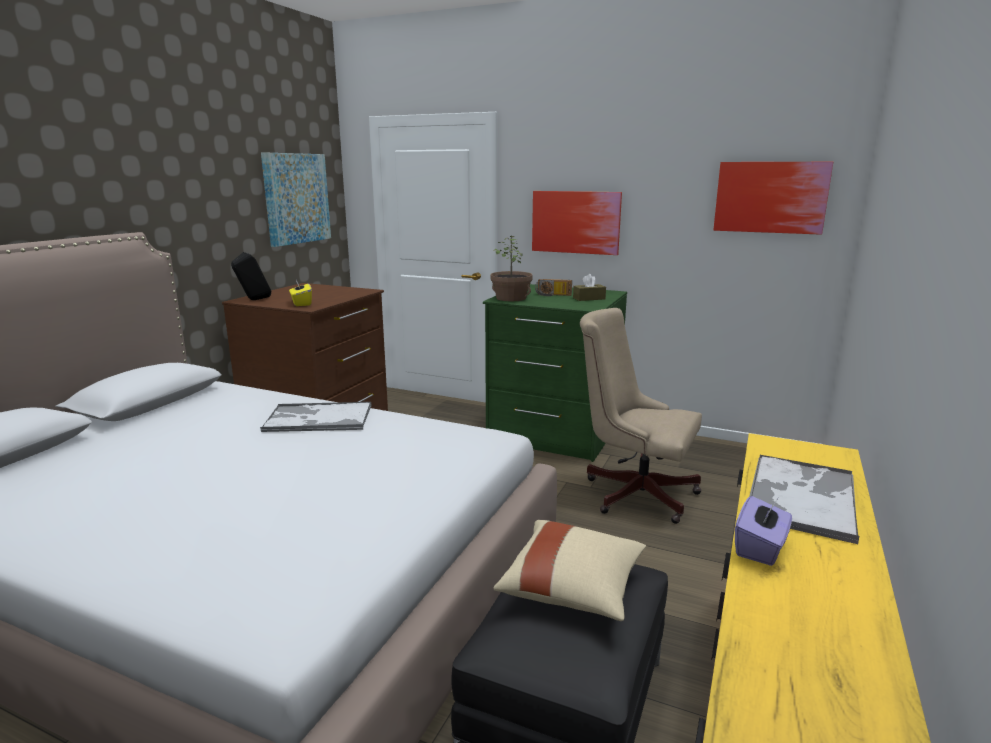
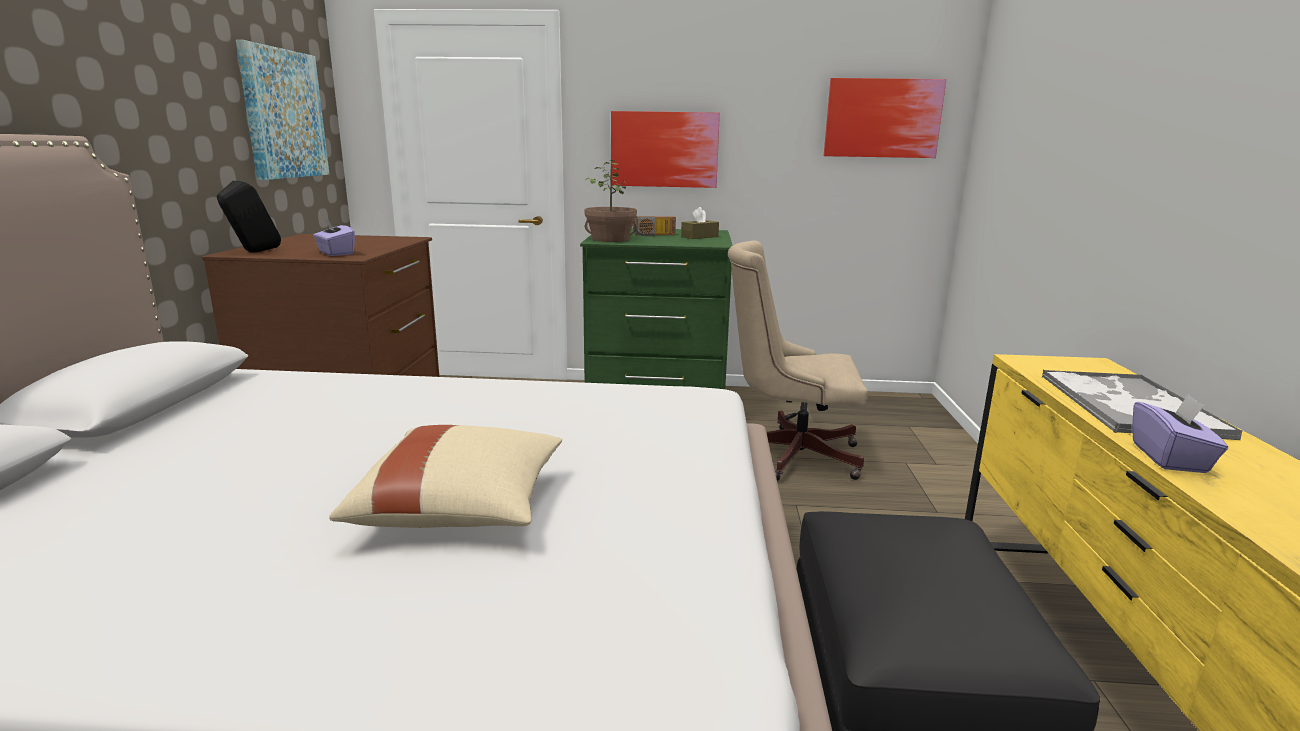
camera: 20 degrees left, 0 degrees up
(301, 303) = (335, 253): yellow tissue box -> purple tissue box
(318, 418) = (444, 398): tray -> none
(572, 588) = (915, 554): beige pillow -> beige pillow (462, 508)

